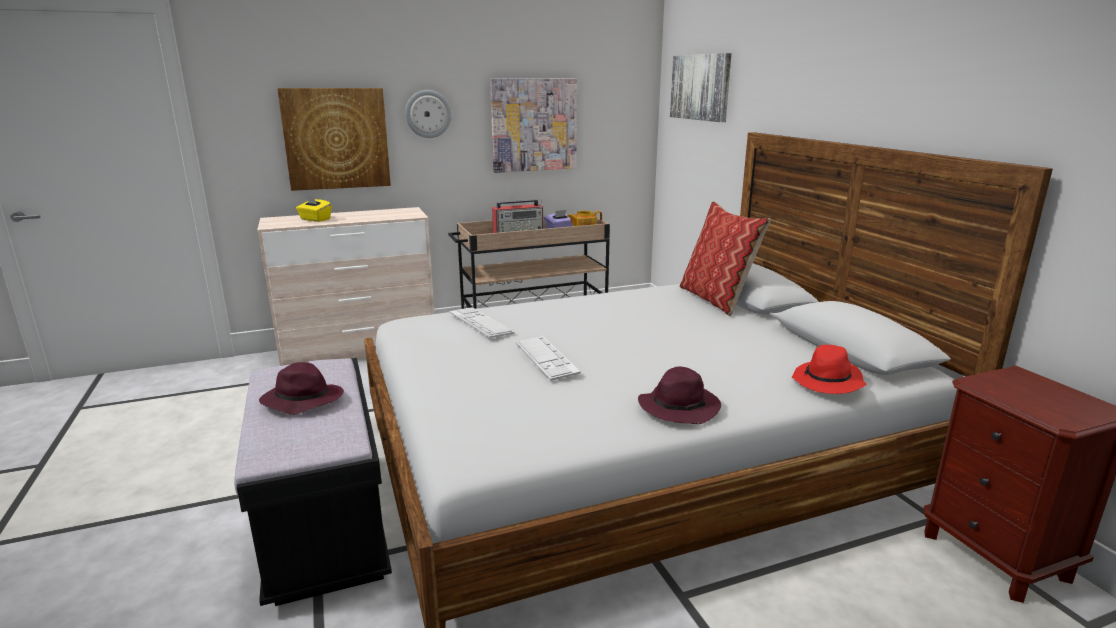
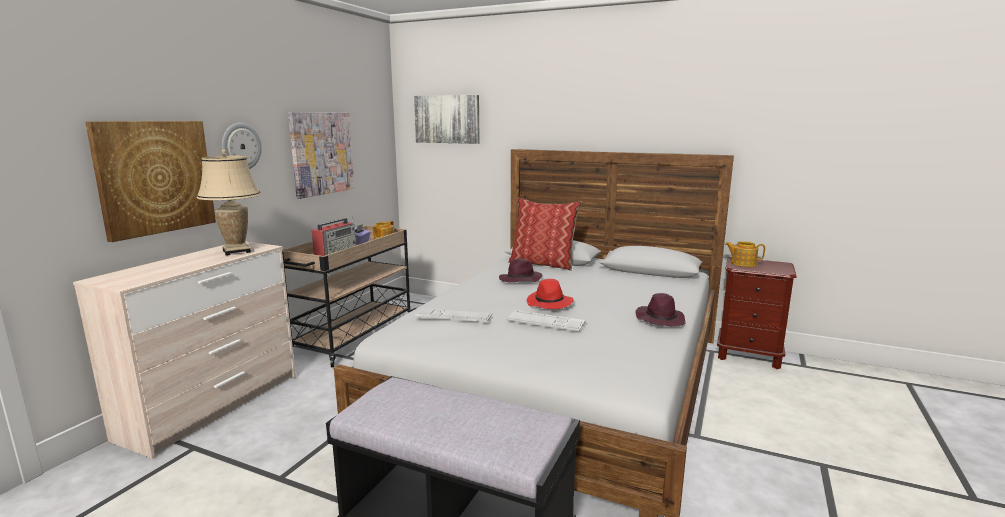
camera: 45 degrees left, 5 degrees down
(301, 401) = (448, 414): purple hat -> purple hat (520, 280)
(315, 219) = (162, 269): yellow tissue box -> none
(389, 215) = (236, 251): none -> beige table lamp
(828, 382) = (679, 287): red hat -> red hat (550, 303)
(1008, 382) = (742, 263): none -> teapot

